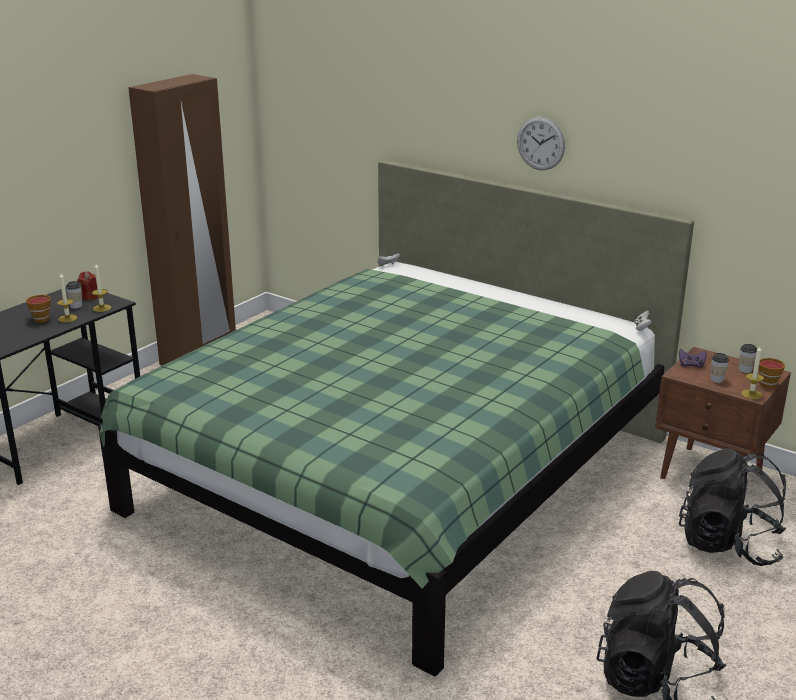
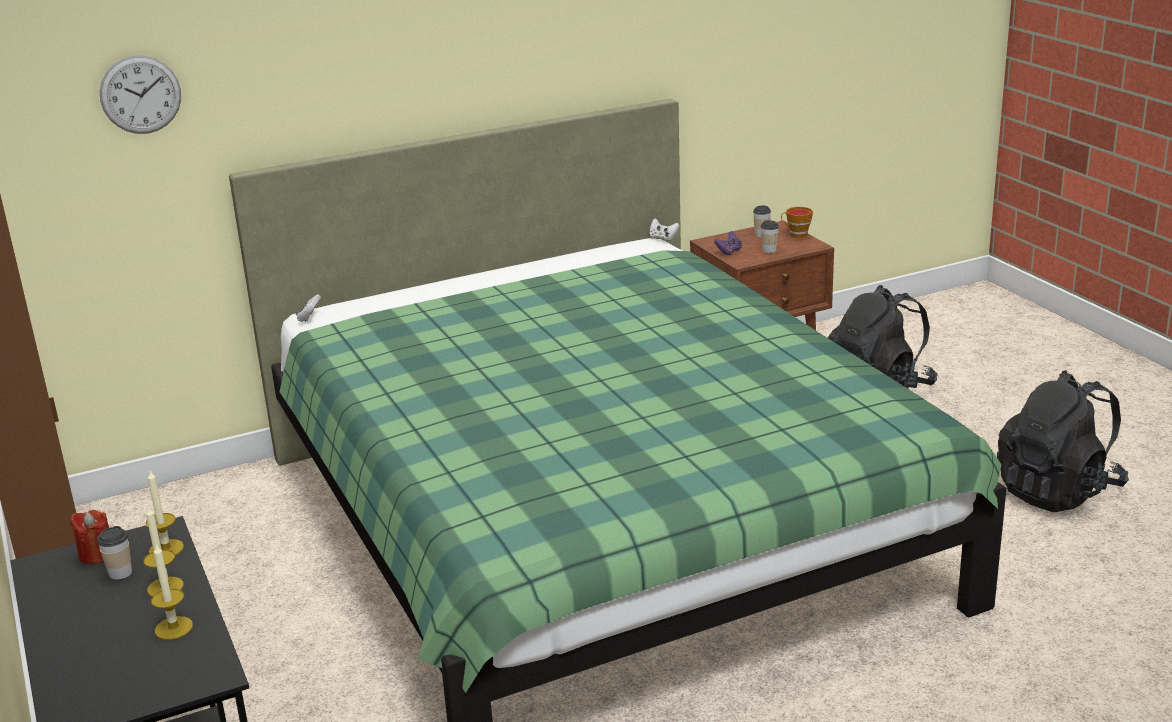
camera: 60 degrees left, 0 degrees up
(39, 319) = (128, 617): cup -> none
(541, 143) = (470, 70): wall clock -> wall clock (140, 94)
(751, 394) = (811, 246): candle -> candle (173, 628)

